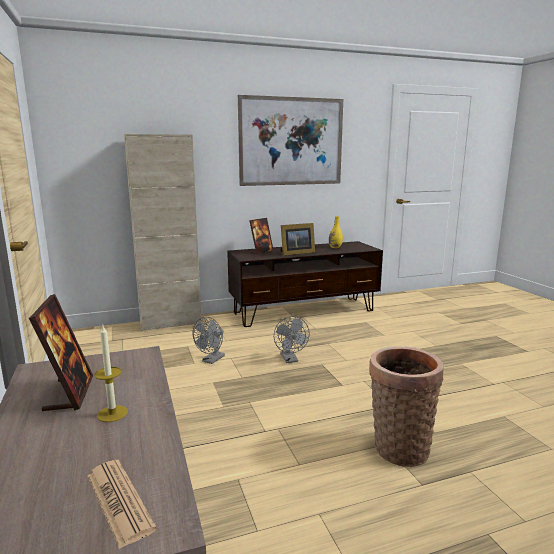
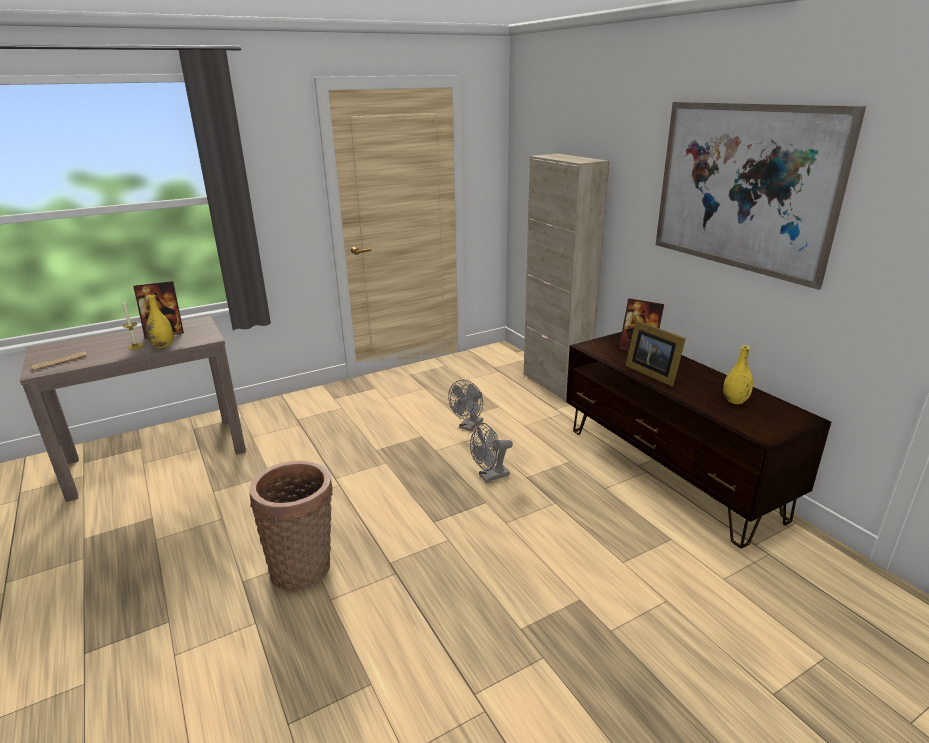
camera: 80 degrees right, 10 degrees up
(136, 387) = (163, 346): none -> yellow vase
(211, 360) = (469, 426): grey fan -> grey fan turned 75 degrees counterclockwise

